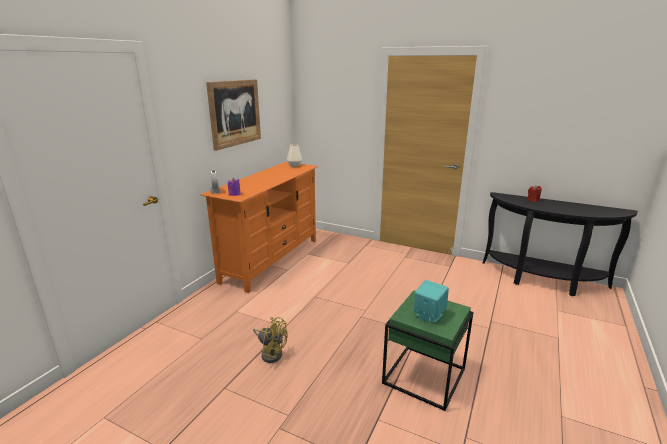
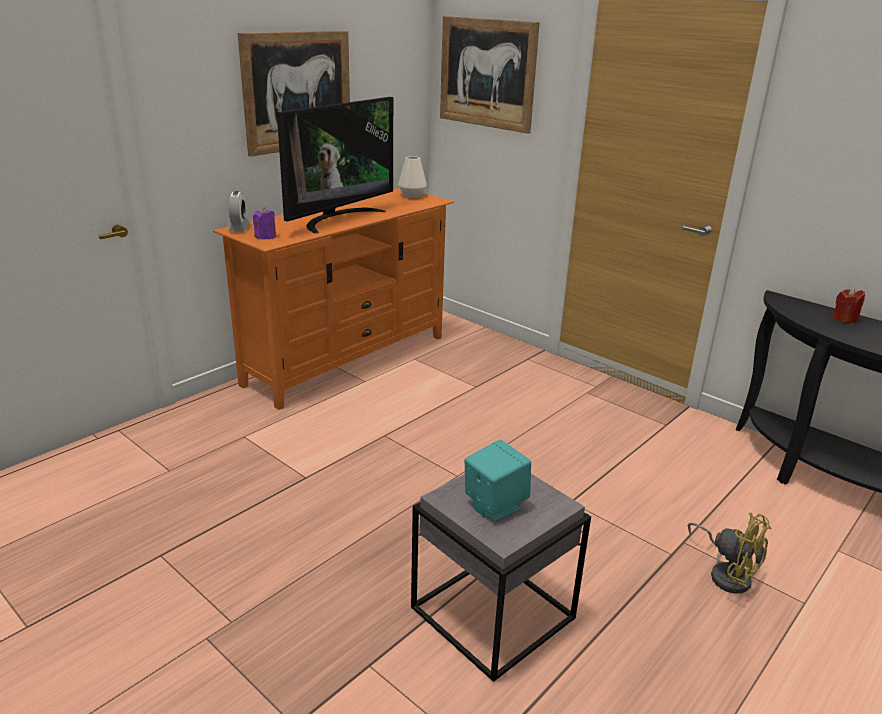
camera: 15 degrees right, 5 degrees up
(266, 181) = (338, 218): none -> television
(271, 353) = (260, 515): yellow fan -> yellow fan (727, 574)
(327, 98) = (487, 73): none -> picture
(424, 377) = (492, 615): green side table -> grey side table

